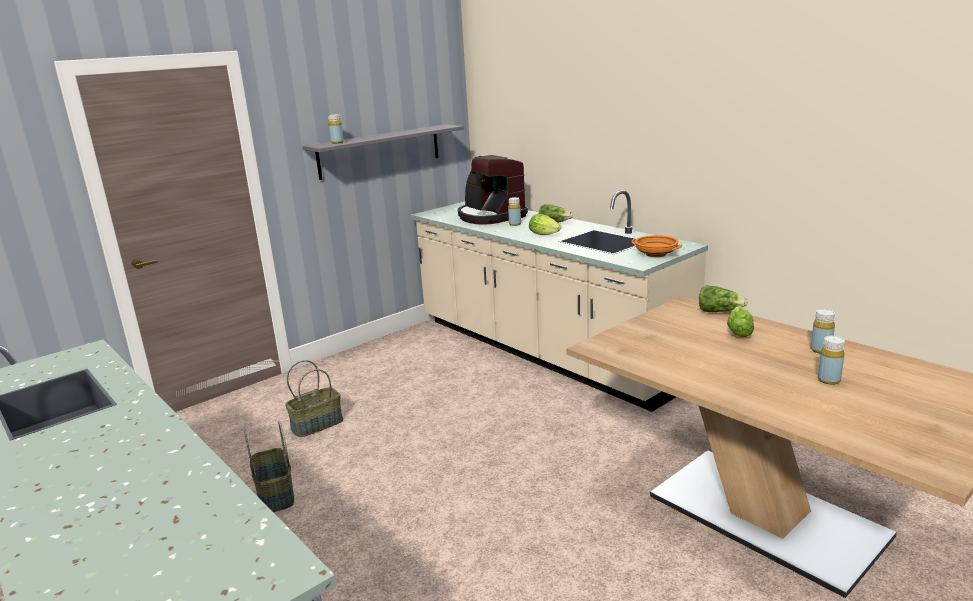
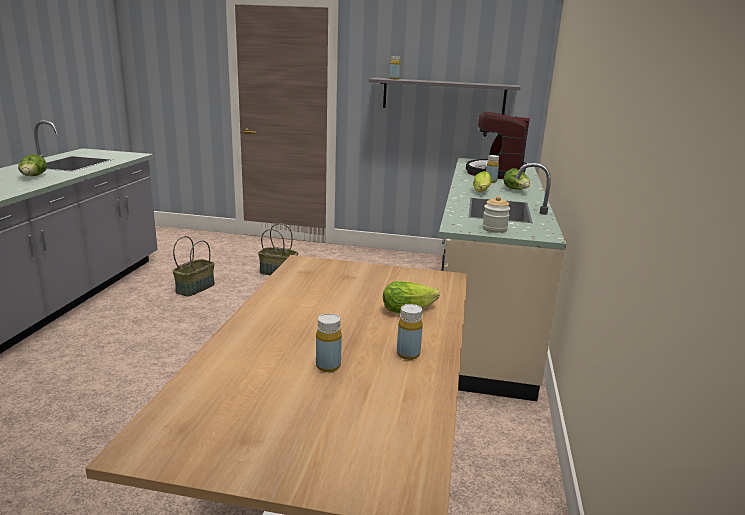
camera: 50 degrees right, 0 degrees up
(655, 254) = (494, 229): orange bowl -> jar
(719, 311) = (450, 294): lettuce -> lettuce (33, 177)

